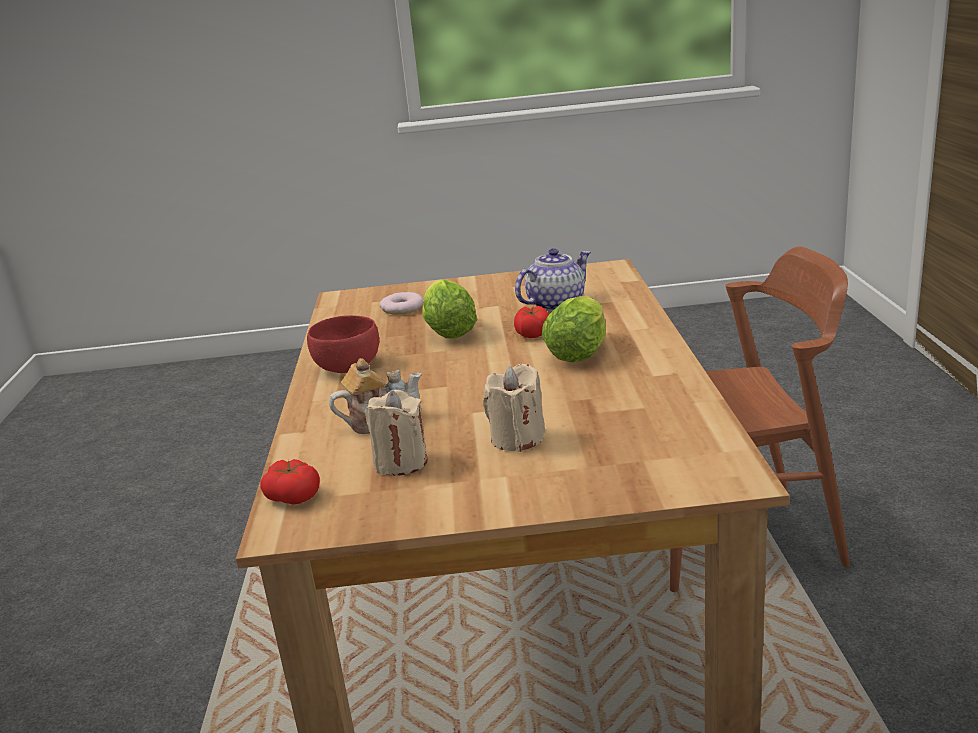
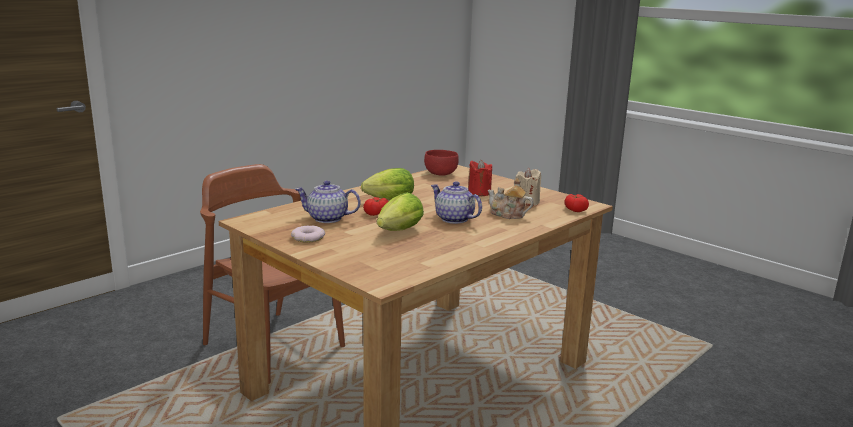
camera: 135 degrees left, 5 degrees down
(348, 366) = (475, 239): red bowl -> red bowl (440, 173)
(402, 308) = (379, 255): donut -> donut (308, 238)
(432, 374) = (453, 219): none -> teapot
(517, 438) = (479, 192): beige candle -> red candle

